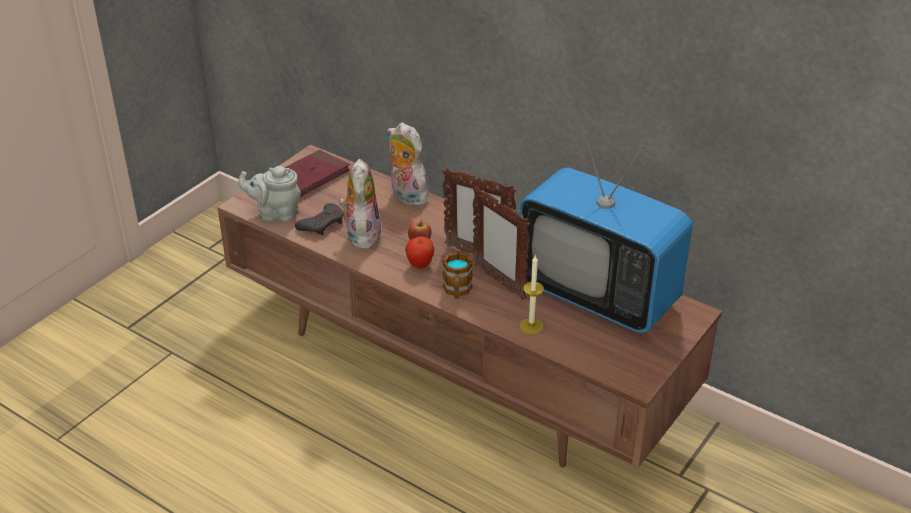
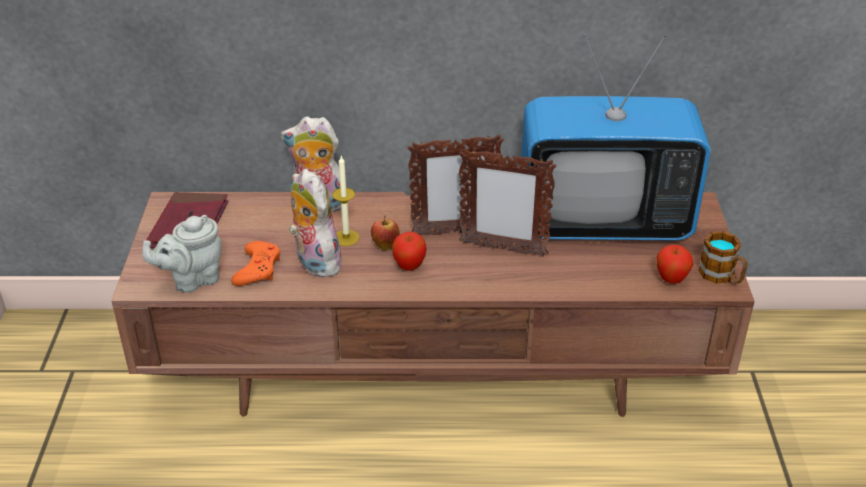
camera: 35 degrees left, 0 degrees up
(322, 224) = (258, 268): grey game controller -> orange game controller
(457, 291) = (474, 276): mug -> mug (722, 276)
(531, 326) = (580, 278): candle -> candle (346, 238)
(599, 358) = (671, 280): none -> apple

